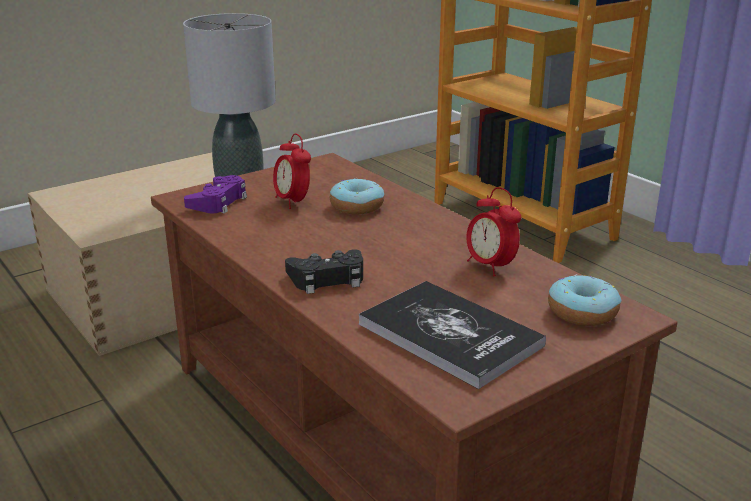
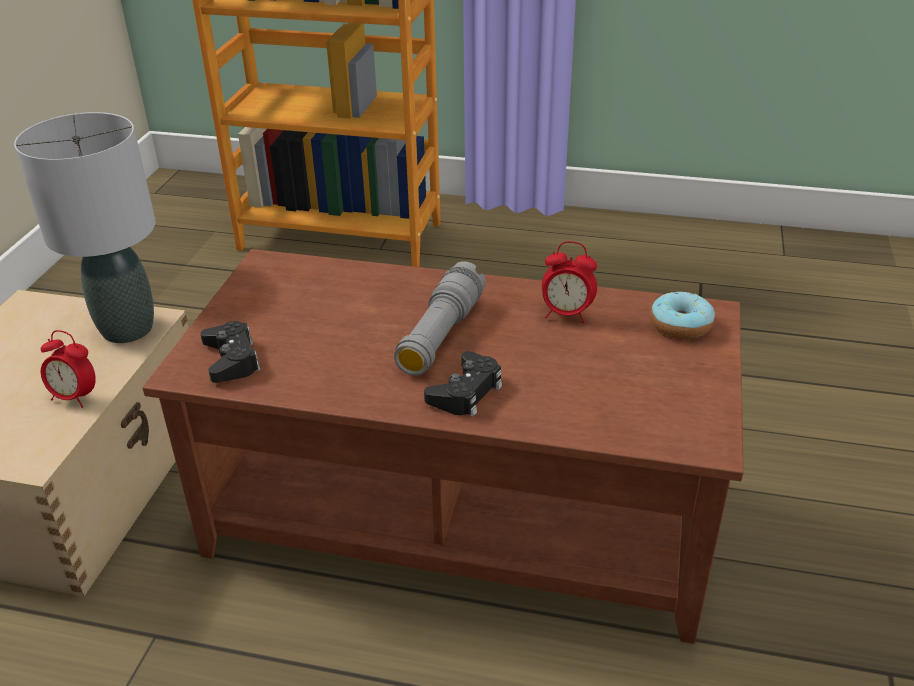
camera: 40 degrees left, 10 degrees up
(218, 202) = (232, 359): purple game controller -> black game controller
(292, 202) = (306, 325): alarm clock -> alarm clock (75, 397)
(357, 206) = (374, 303): donut -> none
(370, 240) = (441, 335): none -> grey flashlight
(449, 335) = (629, 394): book -> none

